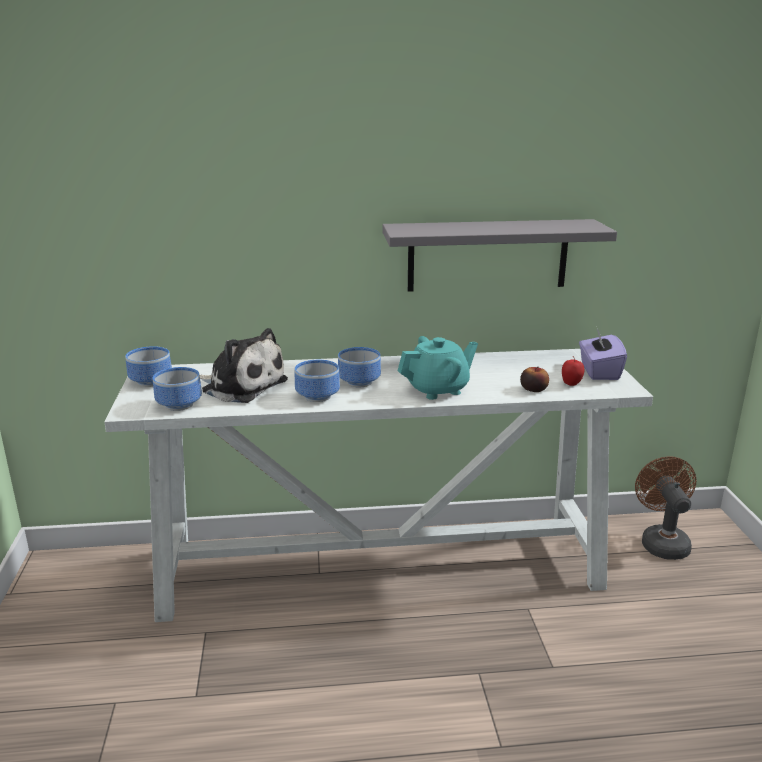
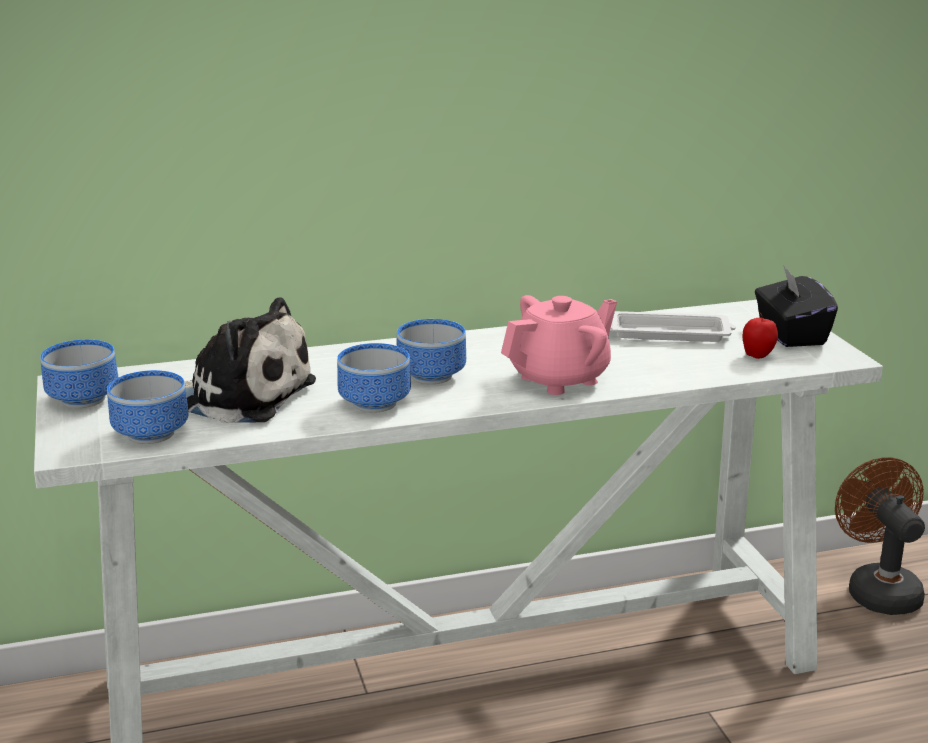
camera: 10 degrees left, 0 degrees up
(438, 390) = (560, 379): turquoise teapot -> pink teapot
(487, 255) = (607, 162): grey shelf -> none
(520, 366) = (670, 333): none -> white tray
(533, 389) = (705, 368): apple -> none
(599, 371) = (790, 334): purple tissue box -> black tissue box

